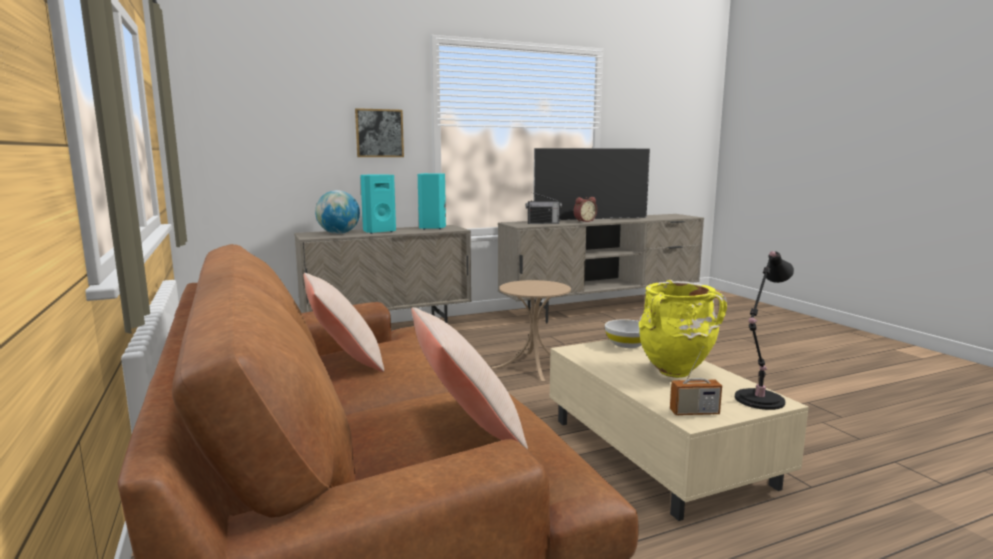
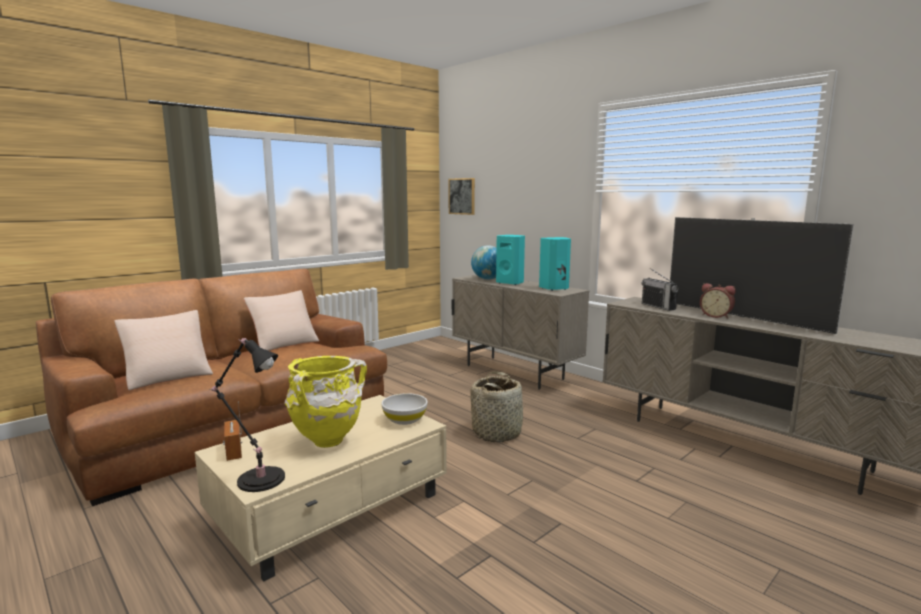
camera: 70 degrees right, 0 degrees up
(379, 133) = (551, 199): picture -> picture (462, 196)
(534, 366) = (497, 433): beige side table -> basket

